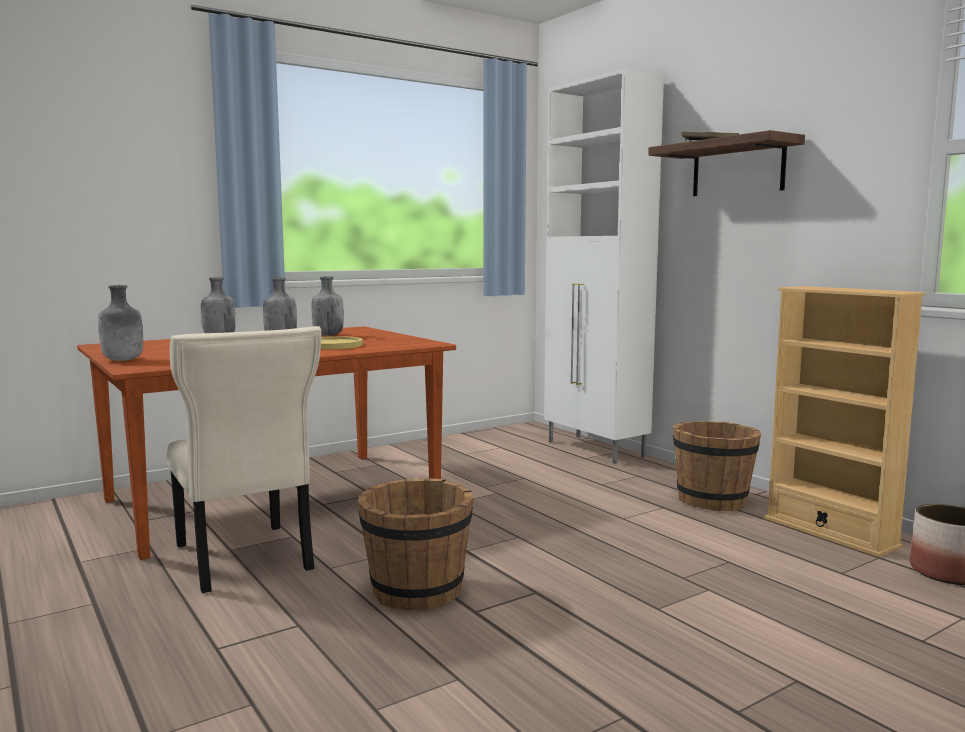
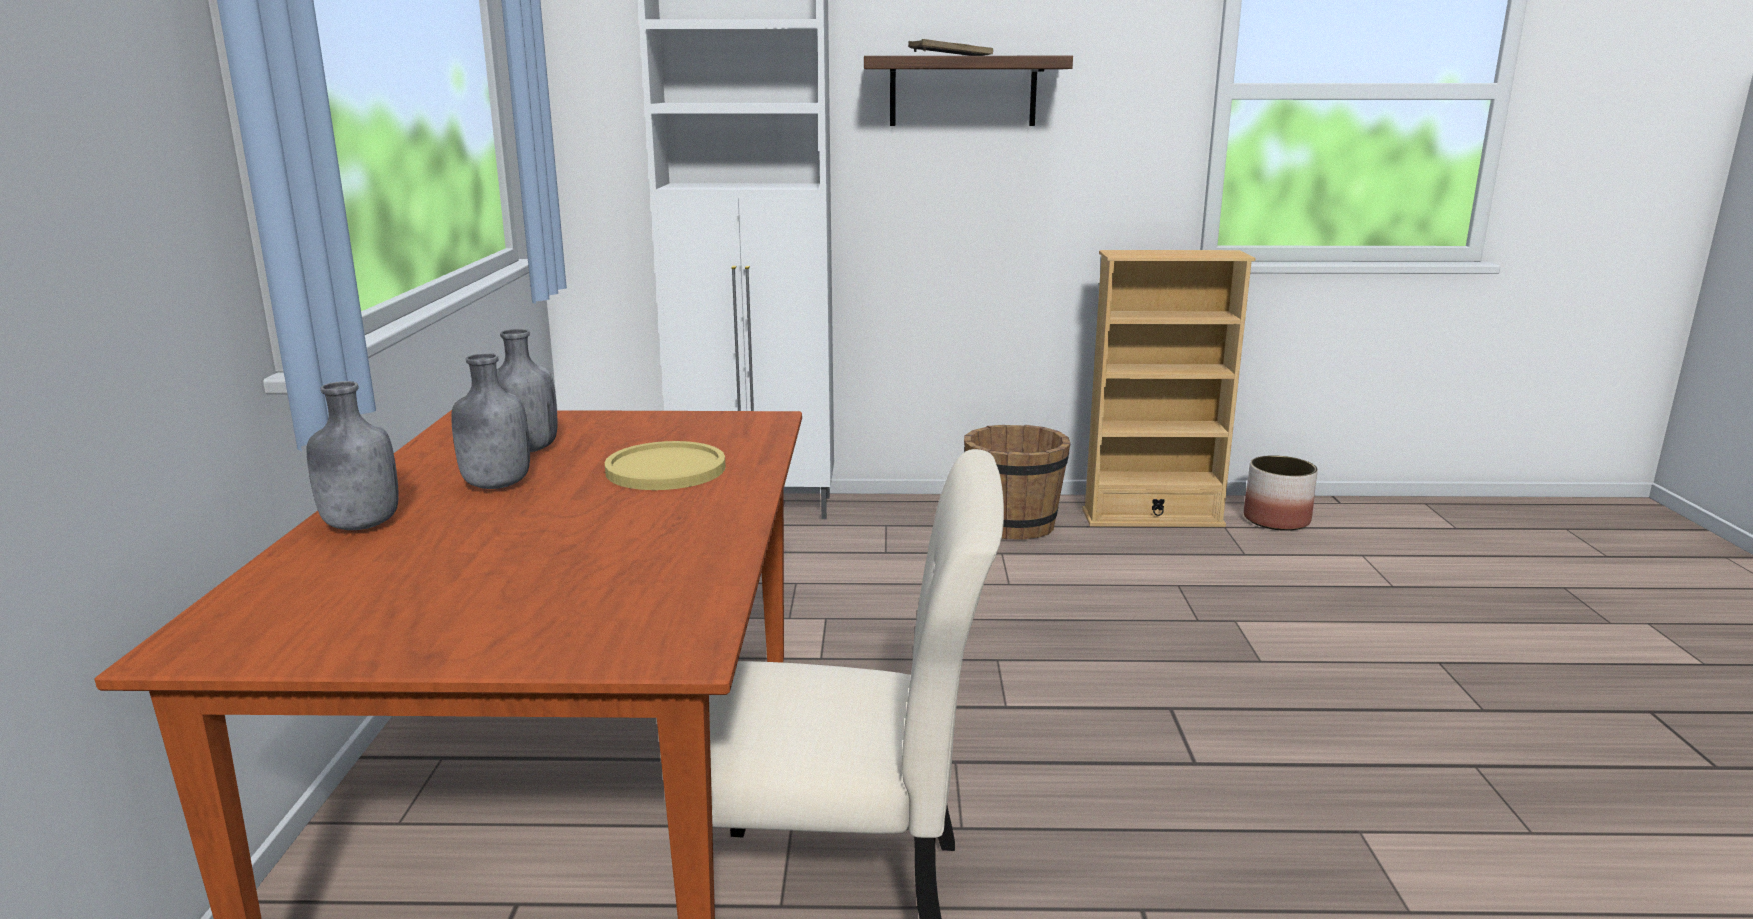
camera: 55 degrees left, 10 degrees up
(123, 360) = (539, 651): grey bottle -> none
(417, 591) = (1106, 783): brown bucket -> none

